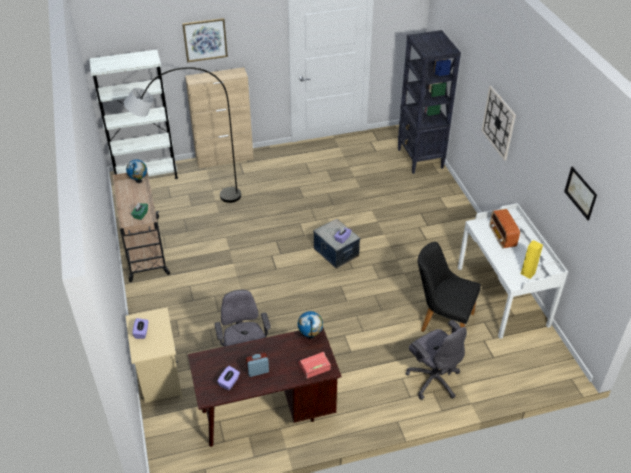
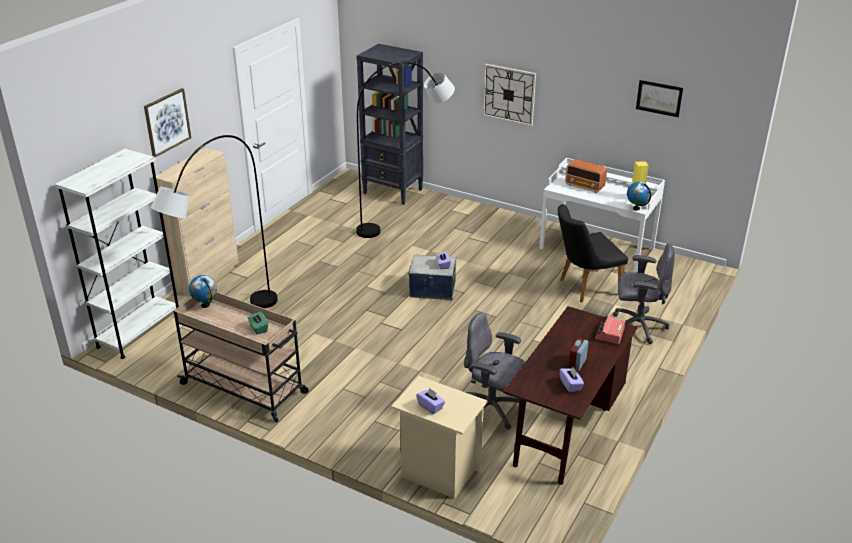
camera: 45 degrees left, 10 degrees down
(310, 336) = (572, 317): globe -> globe (636, 208)
(397, 188) = (407, 220): none -> grey floor lamp

